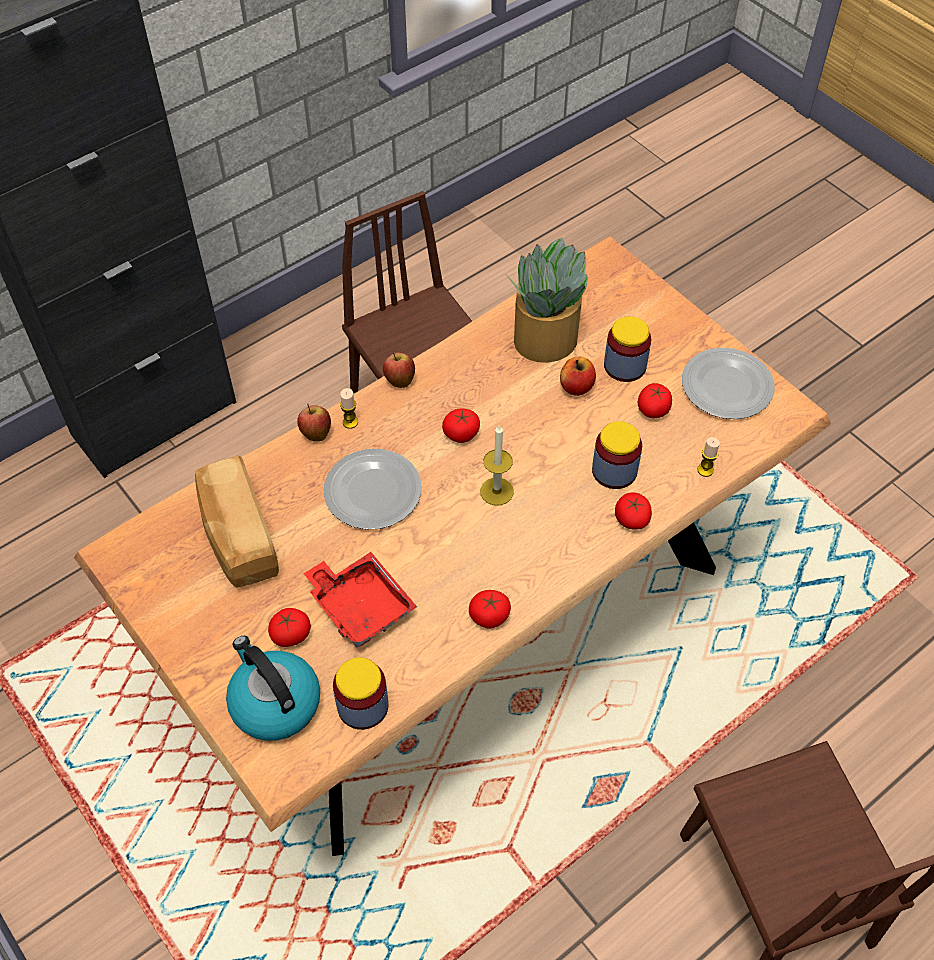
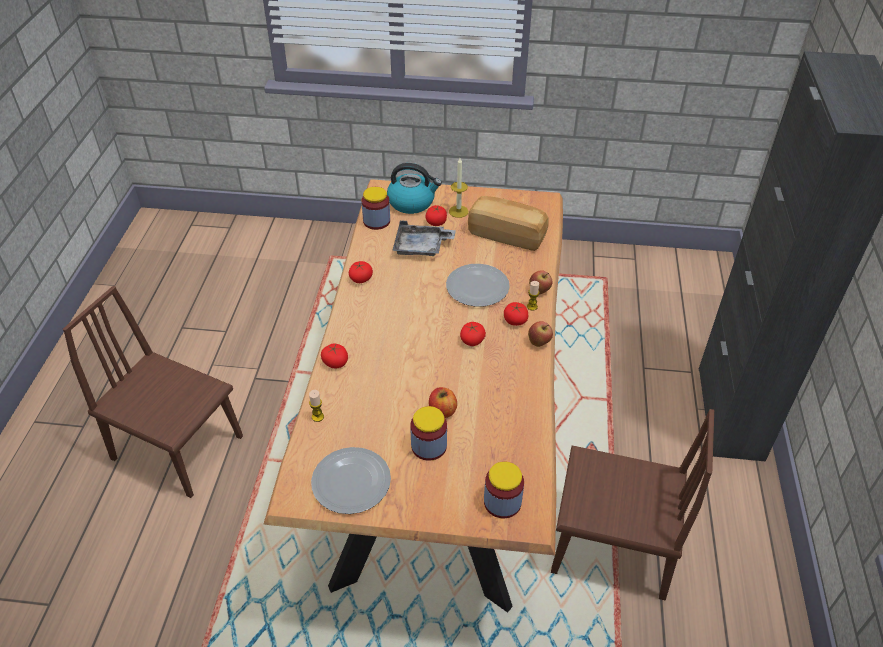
camera: 135 degrees right, 10 degrees down
(360, 605) = (421, 247): red tray -> grey tray
(496, 491) = (419, 327): candle -> candle (458, 211)
(544, 340) = (495, 425): potted plant -> none
(614, 471) = (369, 379): jar -> jar (502, 502)
(653, 409) = (383, 431): tomato -> tomato (515, 320)

